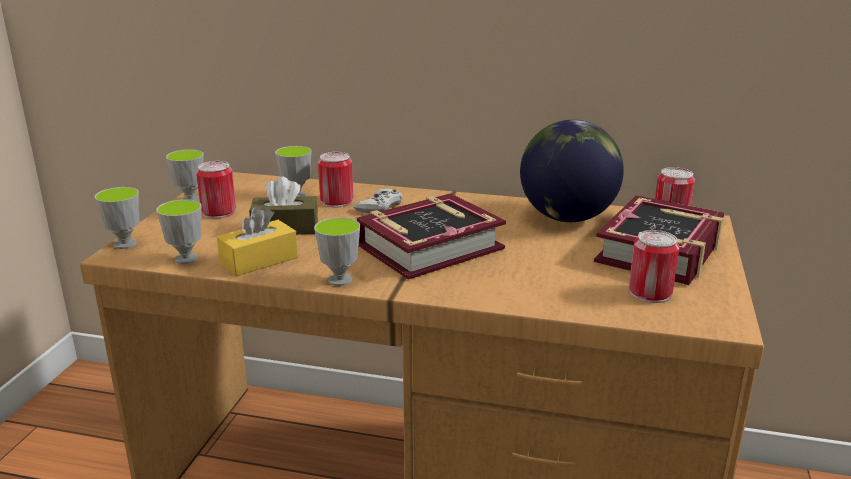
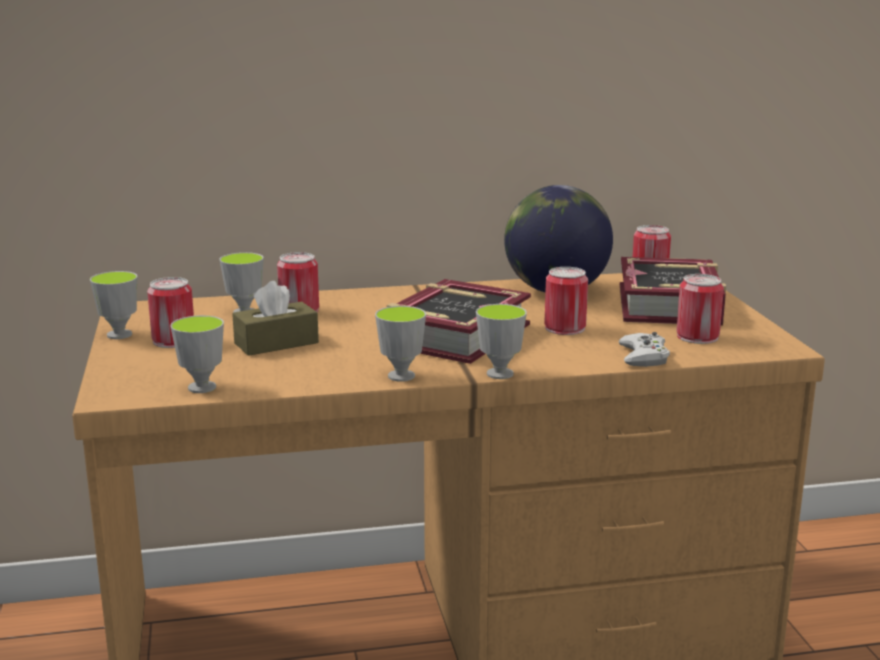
camera: 25 degrees left, 5 degrees down
(125, 244) = (103, 387): cup -> cup (500, 374)
(259, 260) = (289, 375): yellow tissue box -> none
(380, 206) = (354, 309): white game controller -> white game controller (643, 357)
(532, 258) = (565, 328): none -> can

